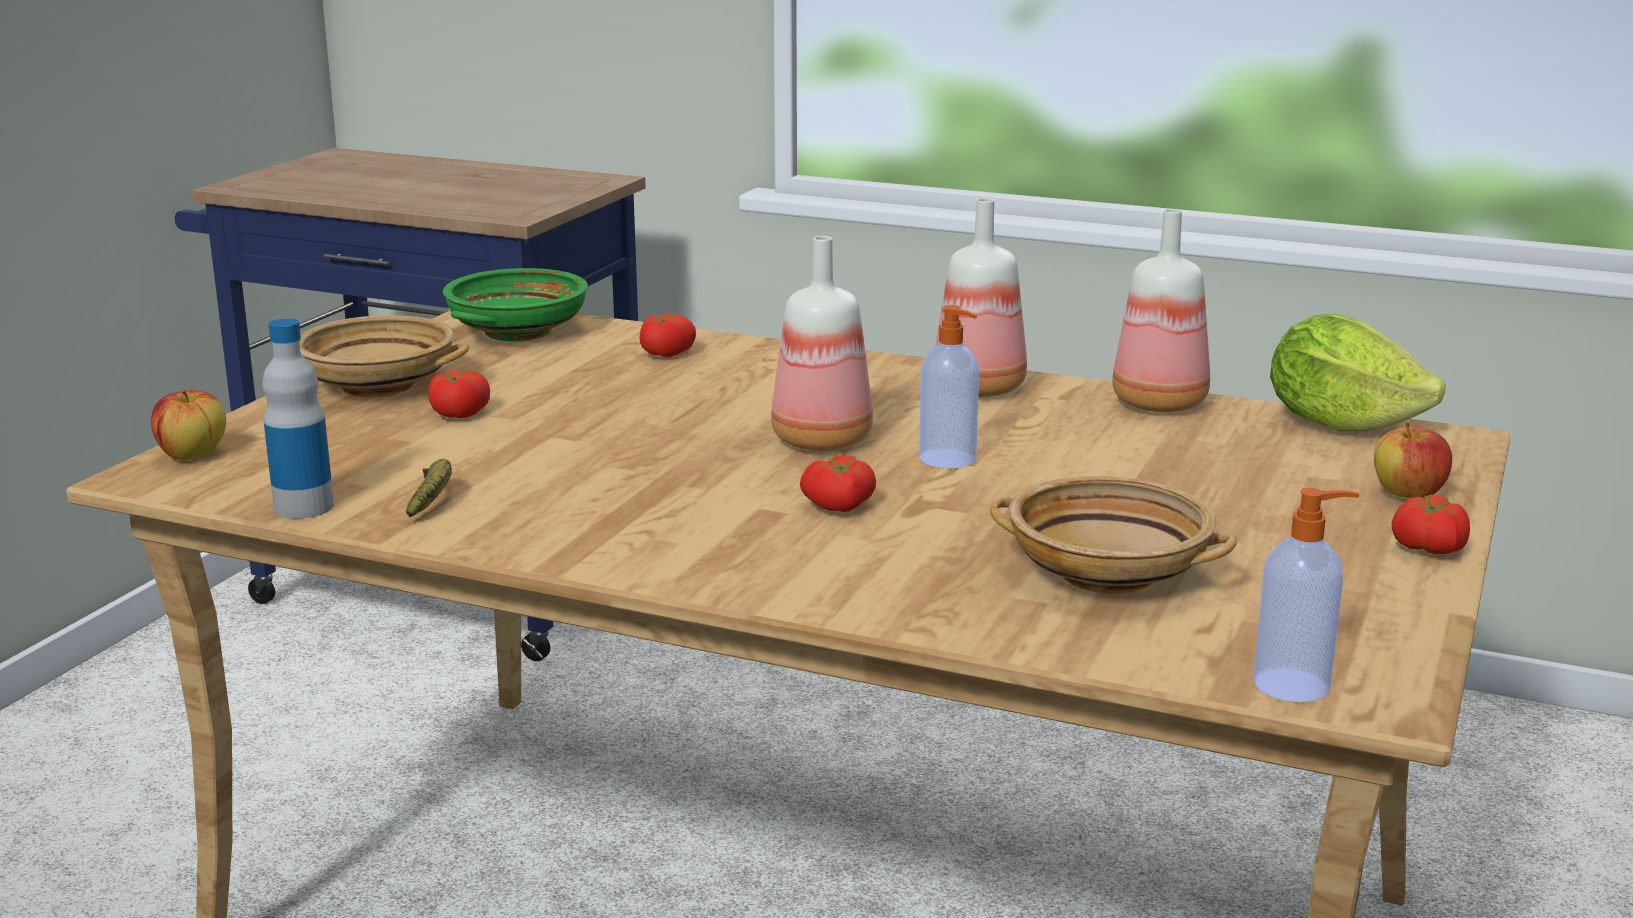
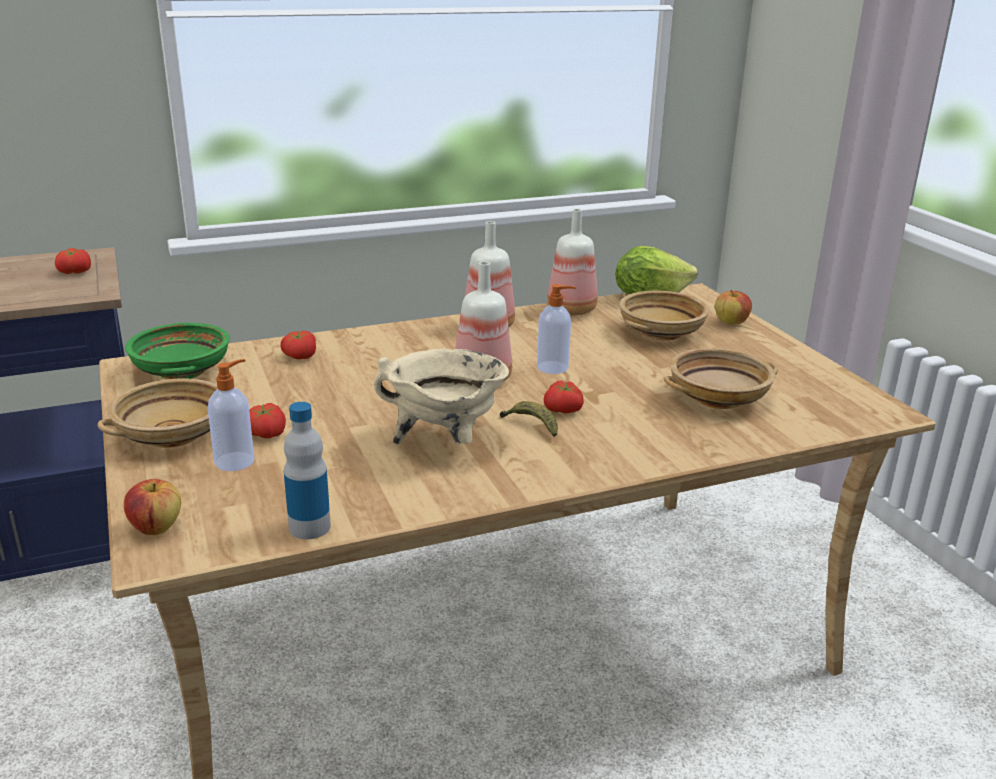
camera: 45 degrees left, 5 degrees up
(432, 500) = (372, 490): banana -> banana (531, 426)
(614, 487) = (445, 442): none -> beige cooking pot
(1235, 471) = (661, 333): none -> beige bowl
(1294, 685) = (859, 418): soap dispenser -> soap dispenser (236, 461)
(1426, 548) = (780, 344): tomato -> tomato (74, 272)

